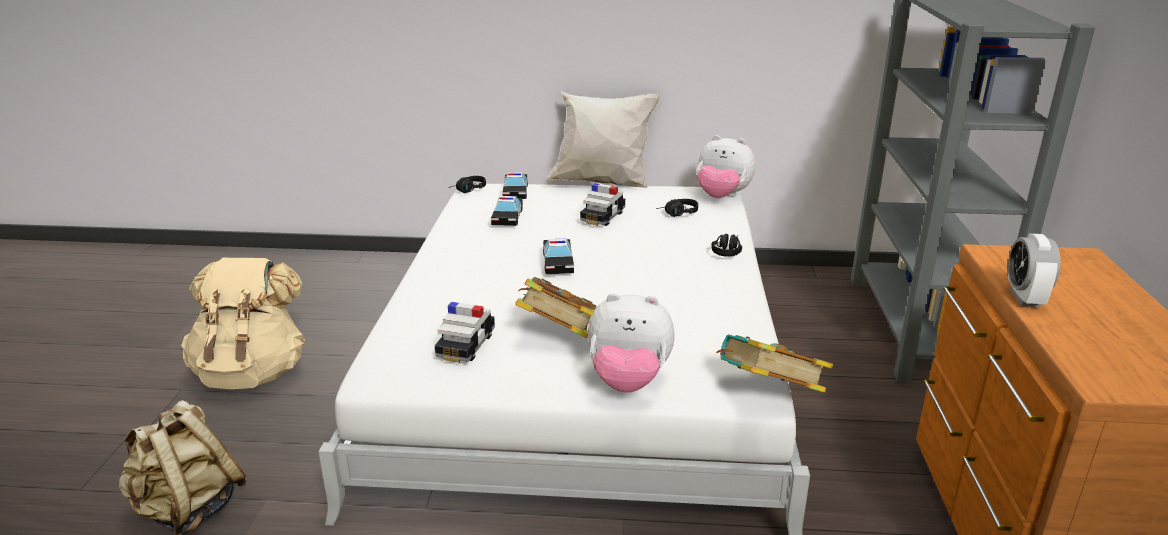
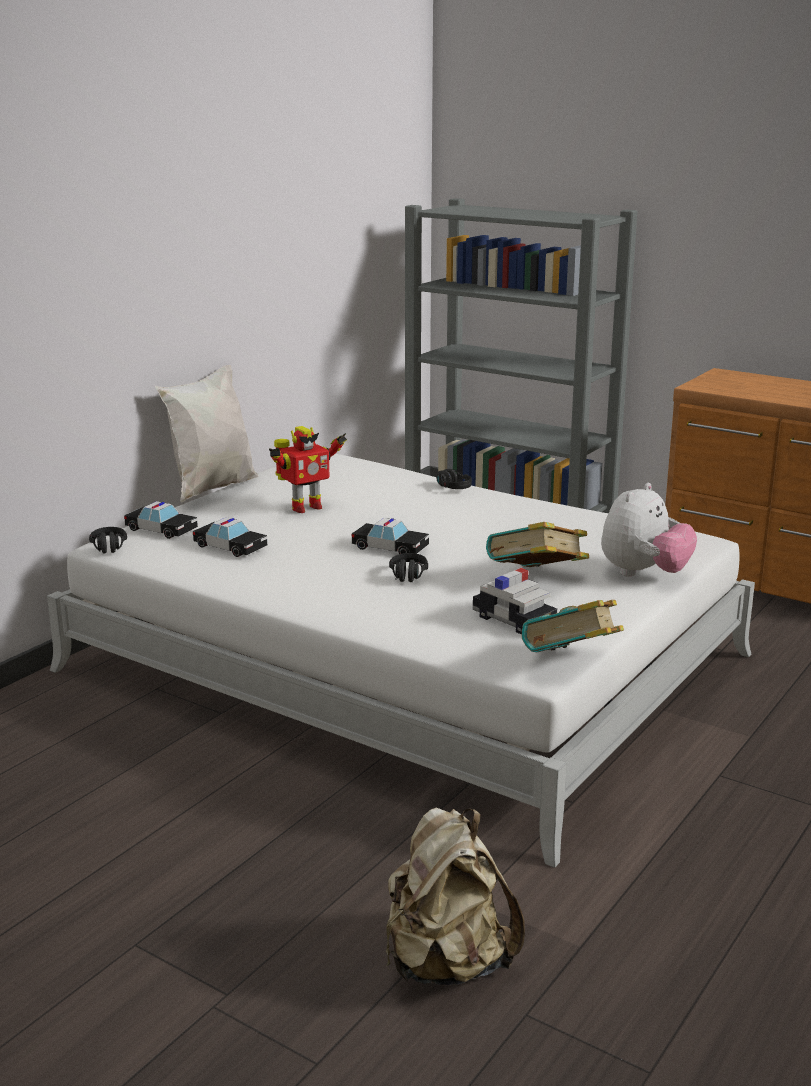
camera: 60 degrees left, 5 degrees down
(252, 372) = (163, 874): beige backpack -> none
(603, 216) = (305, 507): toy car -> toy robot
(677, 214) = (351, 480): black headphones -> black headphones (407, 578)
(722, 197) = (334, 458): plush toy -> none
(768, 393) = (702, 537): book -> book (571, 665)
(1024, 298) = (770, 398): alarm clock -> none

